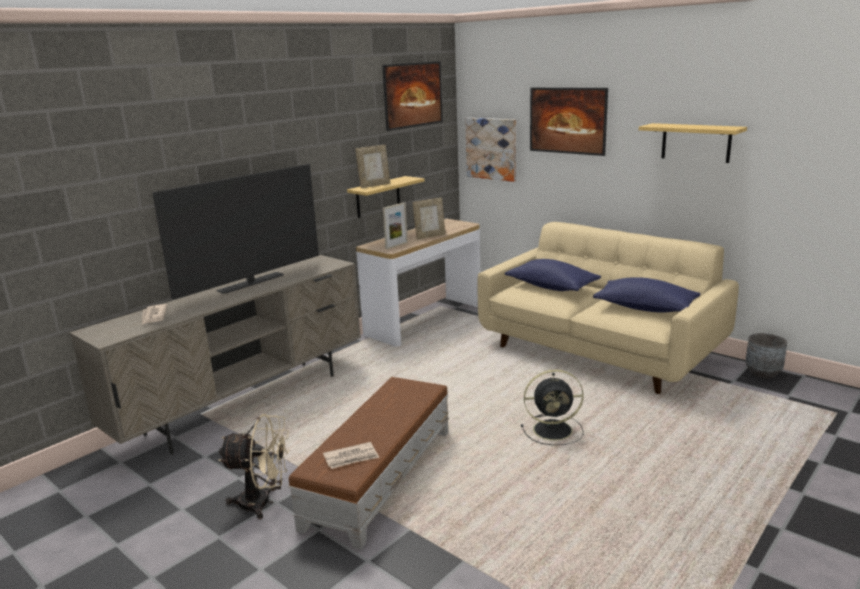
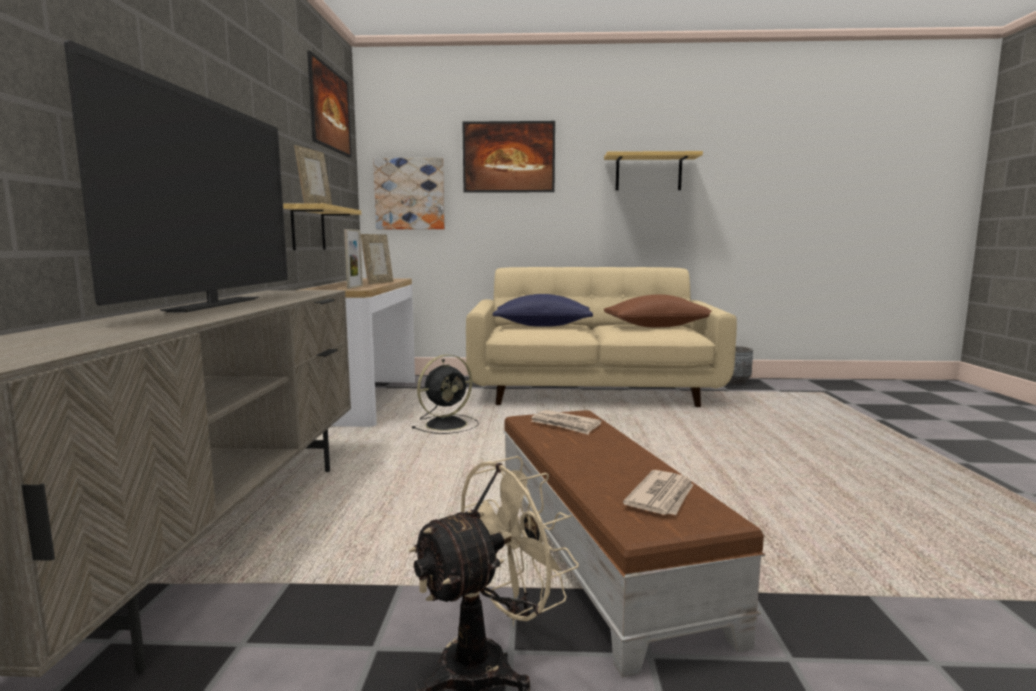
camera: 40 degrees left, 10 degrees down
(153, 316) = (68, 335): newspaper -> newspaper (565, 425)
(554, 430) = (681, 450): black fan -> black fan (448, 424)
(645, 308) = (657, 326): blue pillow -> brown pillow

